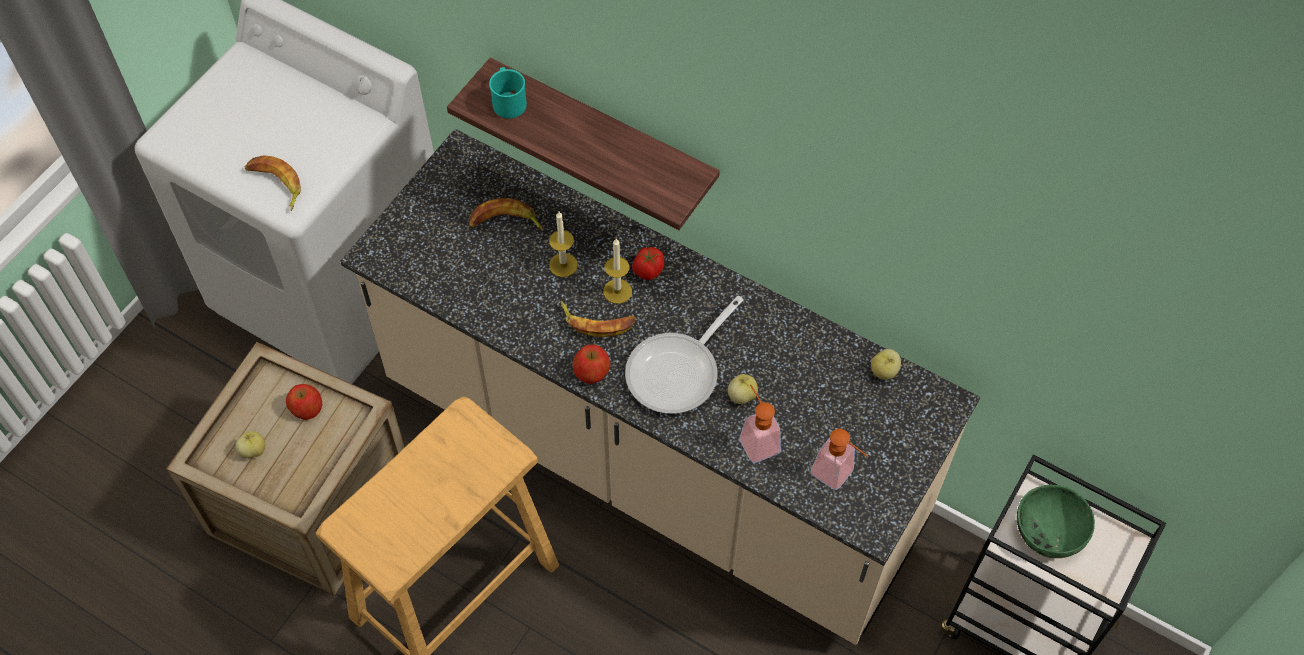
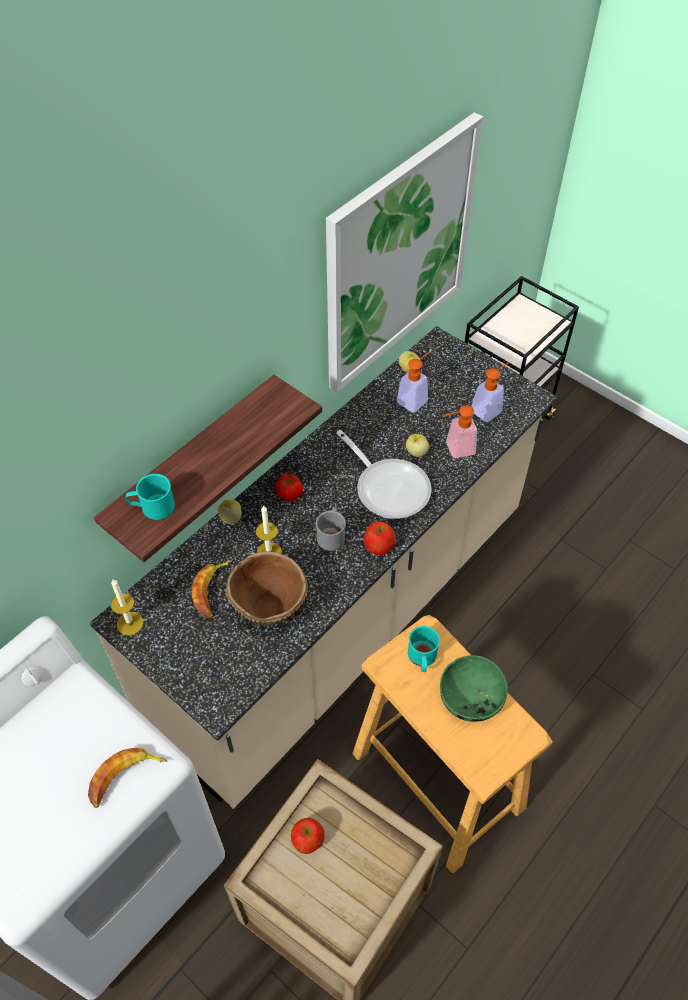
camera: 80 degrees left, 5 degrees down
(253, 450) = (345, 894): apple -> apple (230, 518)
(473, 452) = (422, 658): none -> turquoise mug
(494, 277) = (269, 606): none -> brown bowl
(597, 322) = (331, 535): banana -> grey mug
(617, 291) = (304, 517): candle -> candle (130, 623)
(832, 385) = (415, 399): none -> soap dispenser
(936, 254) = (398, 255): none -> picture
(1048, 531) = (511, 337): green bowl -> green bowl (470, 698)

